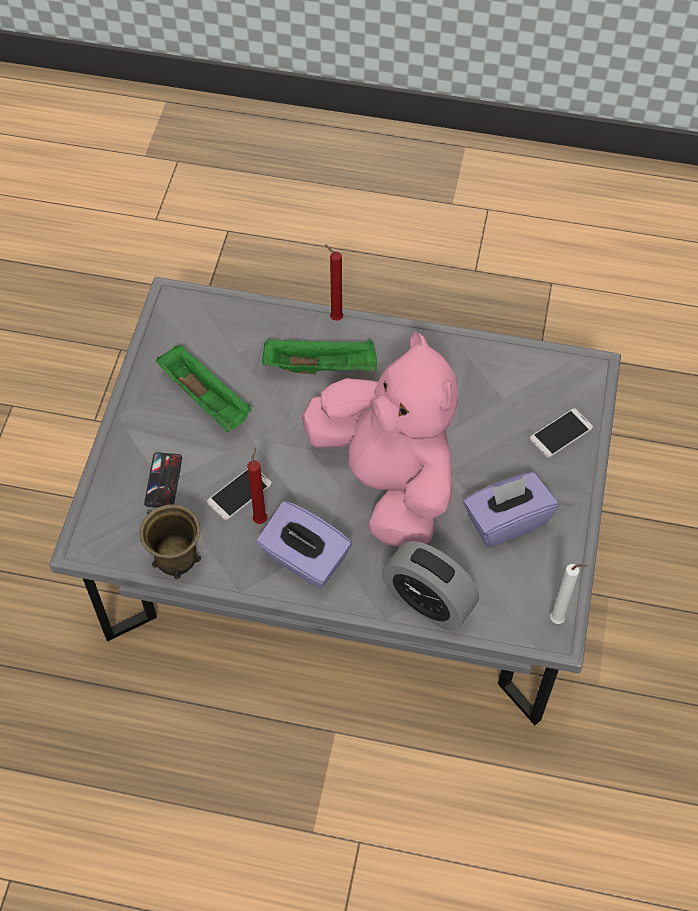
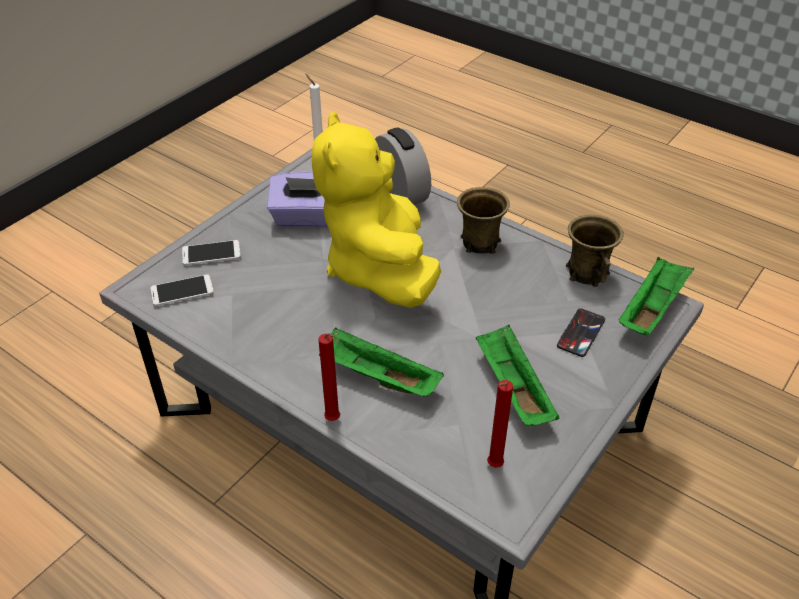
camera: 155 degrees left, 15 degrees down
(101, 534) = (651, 309): none -> green tray
(239, 493) = (513, 301): phone -> phone (182, 291)
(261, 518) = (502, 278): red candle -> red candle (493, 466)
(304, 559) = (479, 243): purple tissue box -> brown mug
(387, 482) = (379, 269): pink plush toy -> yellow plush toy

